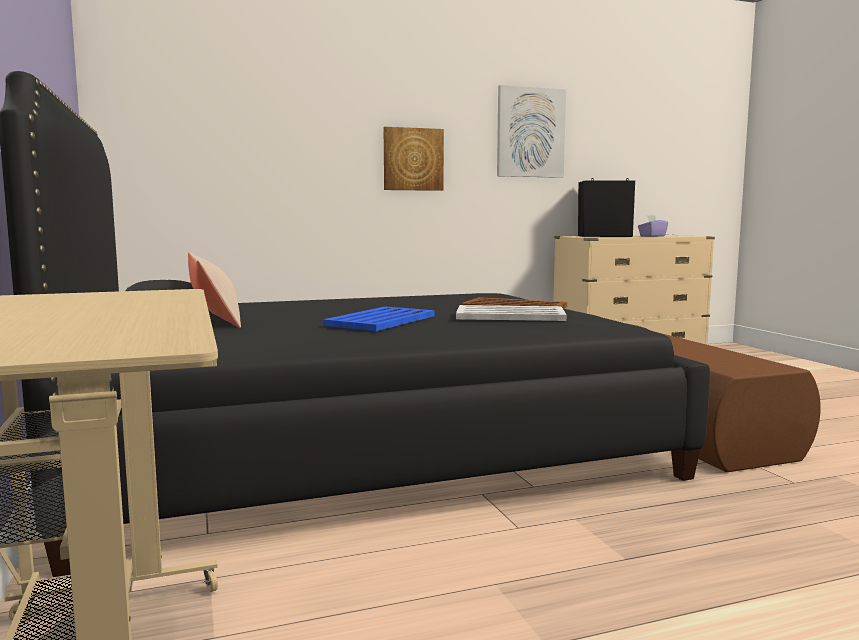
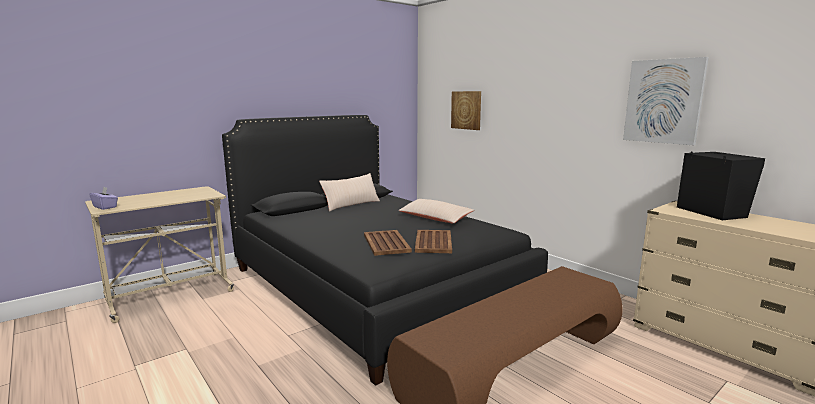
camera: 70 degrees right, 5 degrees up
(380, 320) = (357, 225): blue tray -> none
(391, 301) = (435, 218): none -> beige pillow
(413, 159) = (558, 123): picture -> picture (466, 110)
(511, 315) = (386, 243): white tray -> brown tray
(652, 236) = (757, 226): purple tissue box -> purple tissue box (105, 207)

